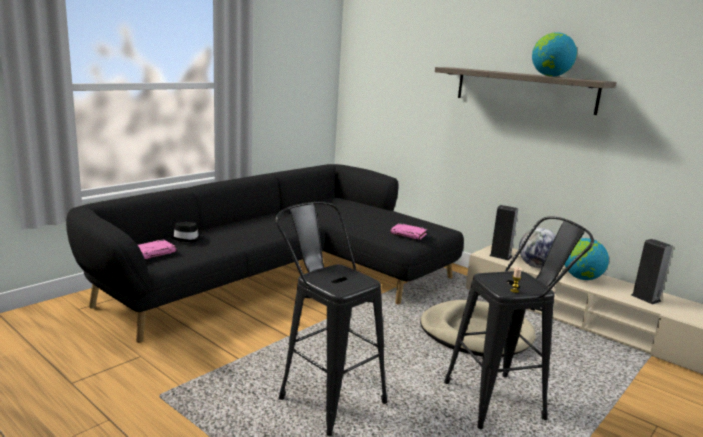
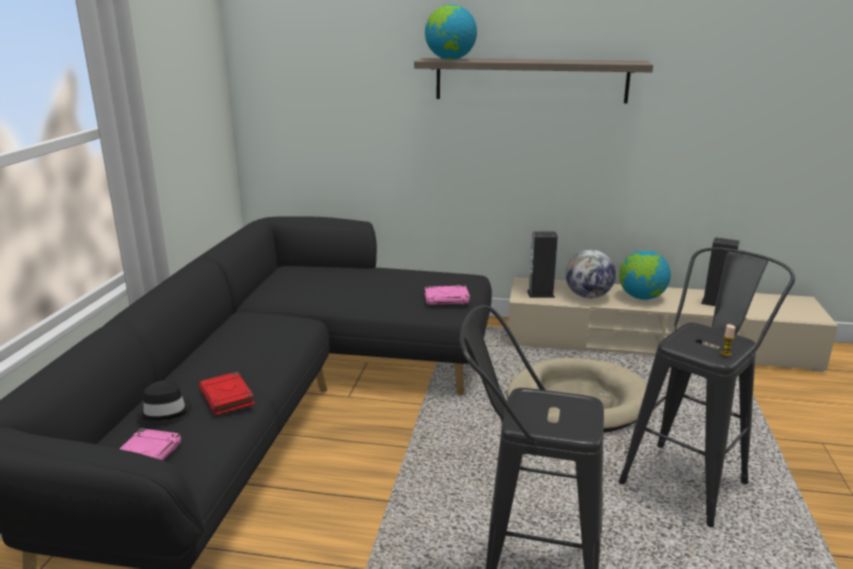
camera: 30 degrees left, 5 degrees up
(221, 242) = (227, 397): none -> red book
(550, 76) = (575, 61): globe -> globe (450, 59)

